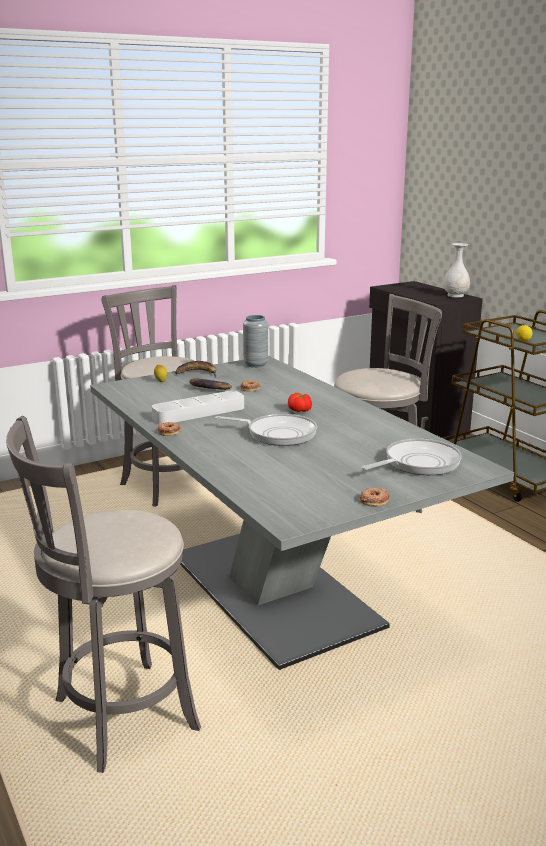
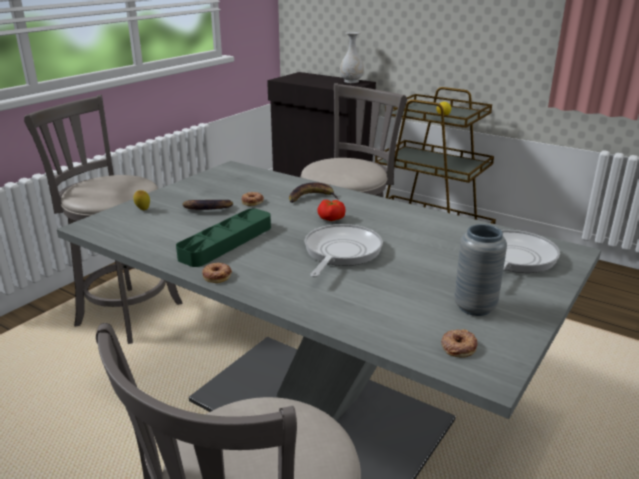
camera: 25 degrees left, 5 degrees up
(197, 373) = (176, 193): banana -> banana (312, 198)
(199, 412) = (226, 242): grey tray -> green tray
(255, 365) = (229, 173): grey vase -> grey vase (474, 307)
(277, 434) = (340, 252): frying pan -> frying pan turned 60 degrees counterclockwise
(374, 500) = (532, 317): donut -> donut (458, 346)

